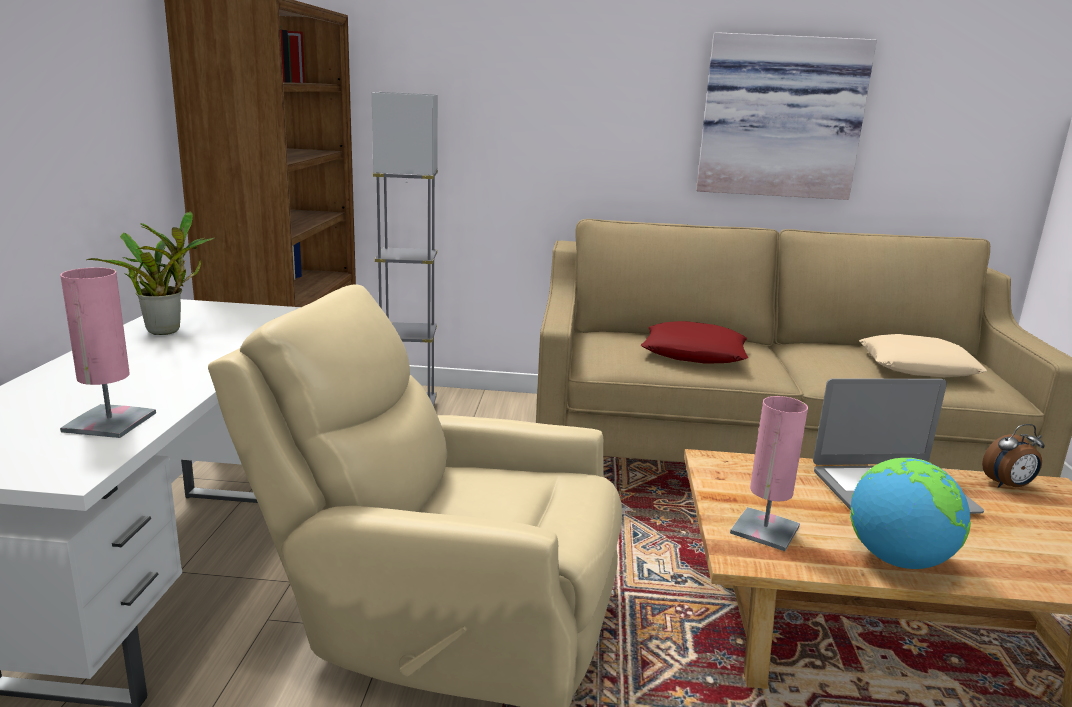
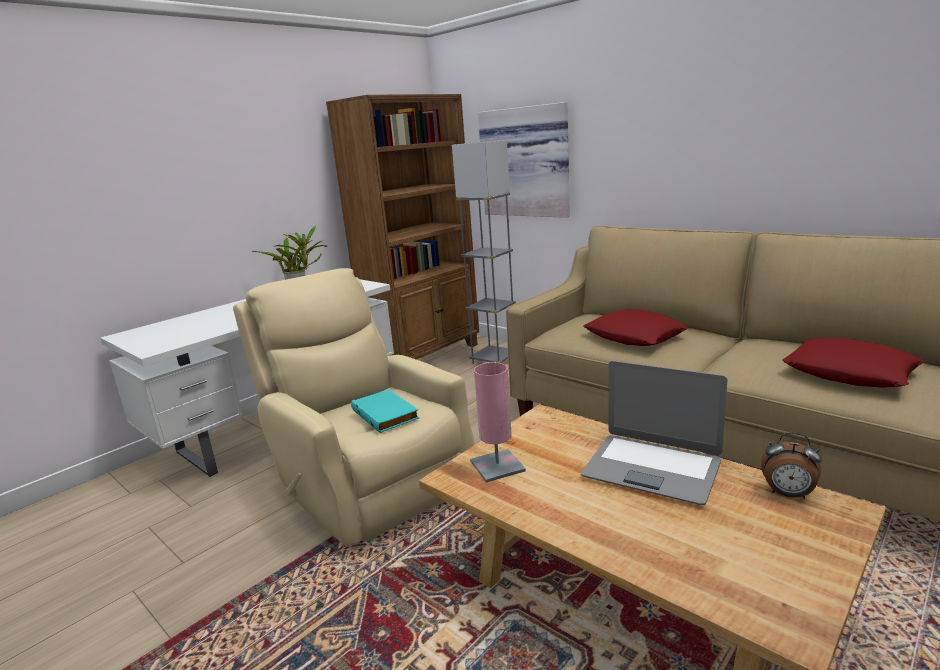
camera: 40 degrees right, 0 degrees up
(110, 422) = (201, 331): pink table lamp -> none
(532, 502) = (386, 414): none -> turquoise book
(780, 117) = (784, 126): picture -> picture (526, 162)
(897, 559) = (558, 513): globe -> none
(918, 366) = (849, 372): beige pillow -> red pillow

